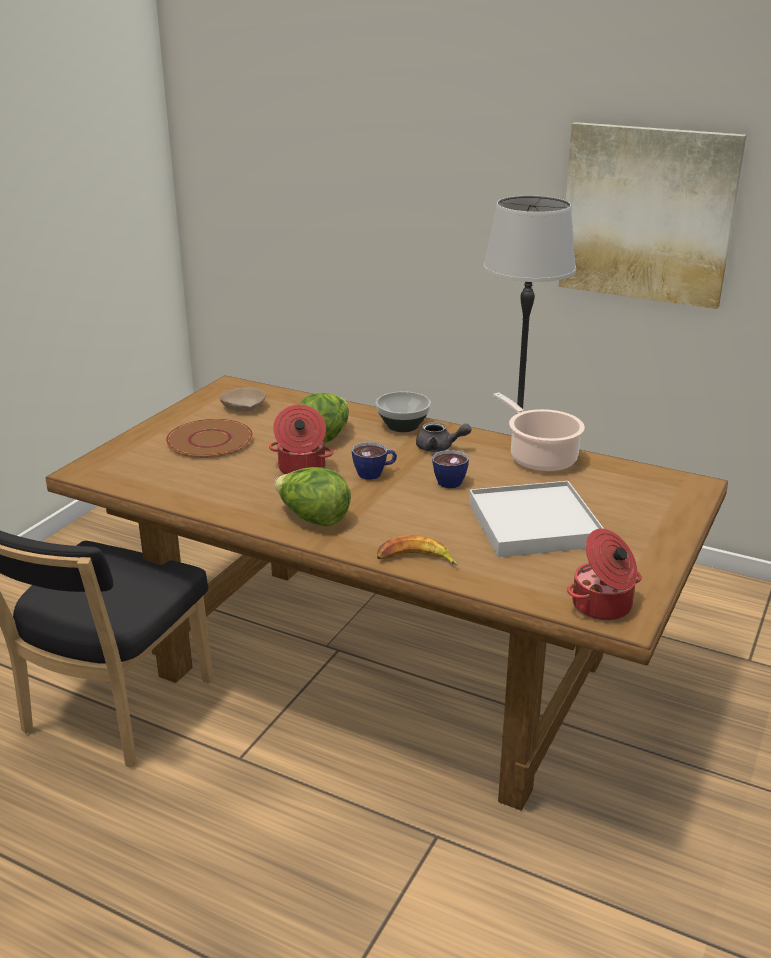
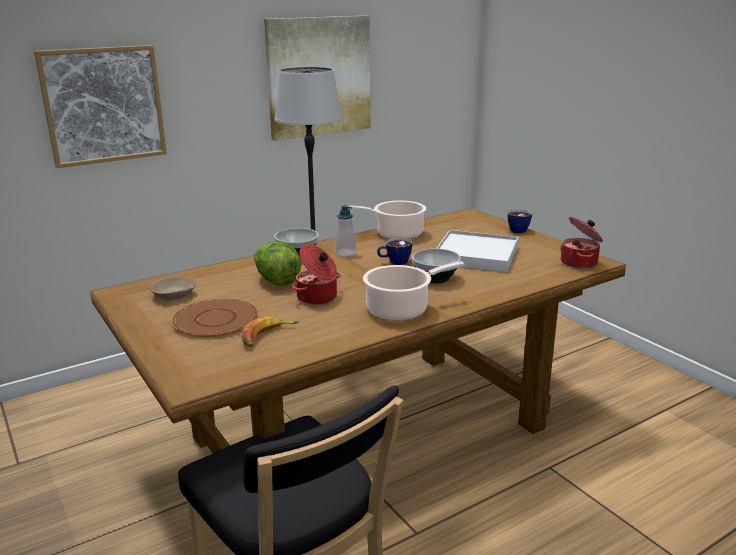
camera: 60 degrees left, 5 degrees down
(313, 519) = (401, 309): lettuce -> cooking pot
(373, 196) = (103, 105): none -> picture
(375, 473) = (357, 277): cup -> cup (518, 229)
(416, 560) = (490, 292): banana -> banana (267, 336)
(423, 516) = (435, 278): none -> bowl
(439, 448) = (345, 253): grey teapot -> soap dispenser

